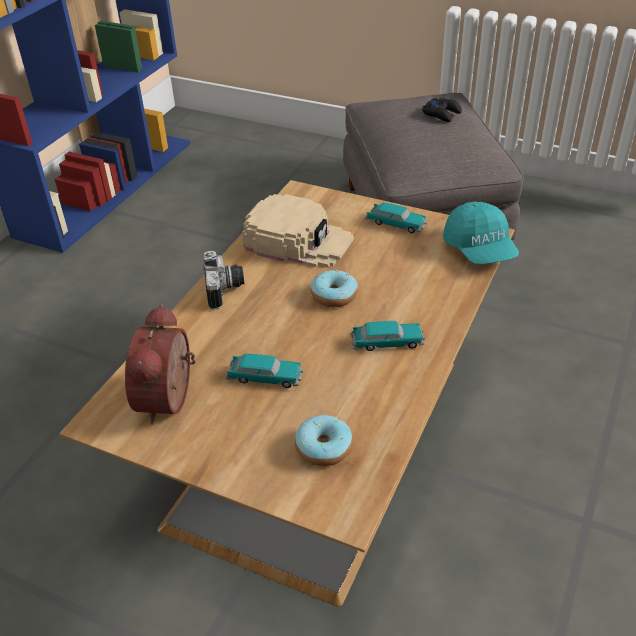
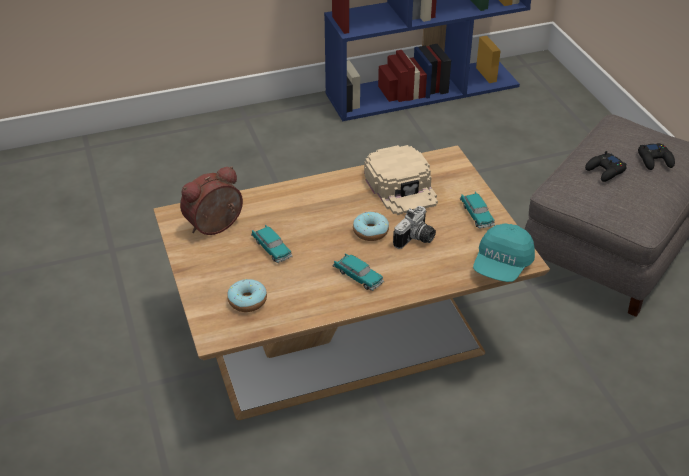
camera: 45 degrees right, 0 degrees up
(226, 290) = (320, 189): camera -> camera (416, 239)
(422, 139) = (605, 171): none -> black game controller

